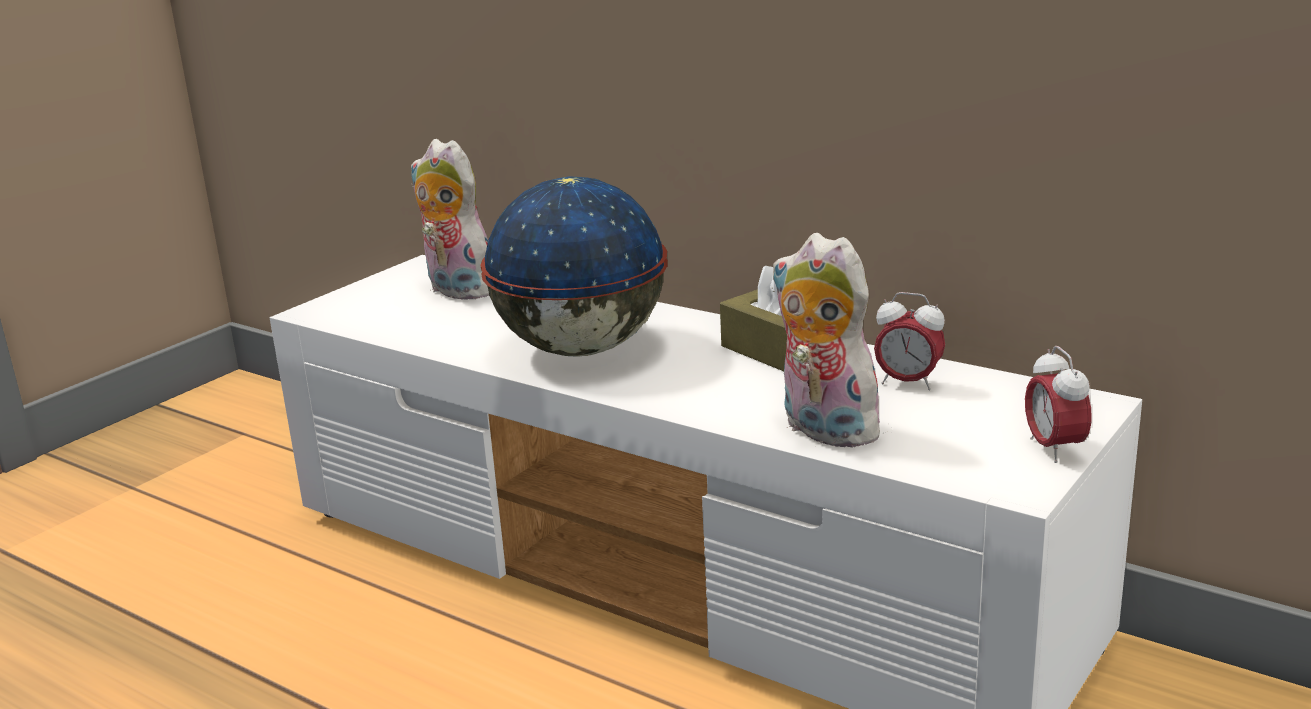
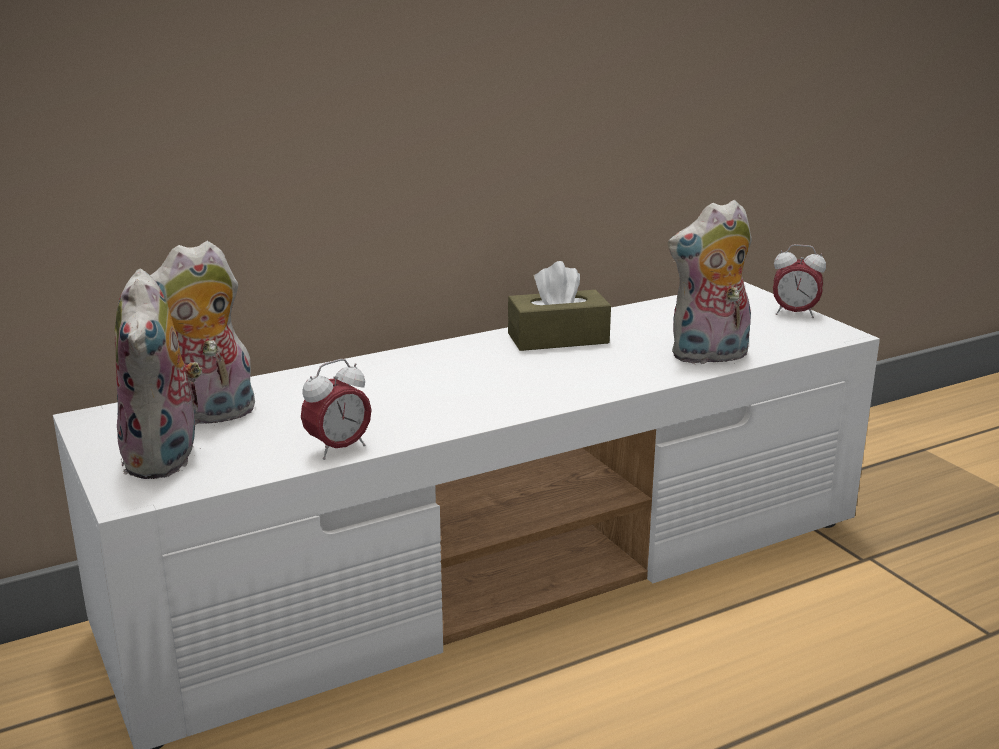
camera: 65 degrees left, 0 degrees up
(374, 302) = (166, 459): none -> plush toy
(580, 349) = (453, 395): globe -> none
(908, 383) = (659, 320): alarm clock -> alarm clock (338, 449)

